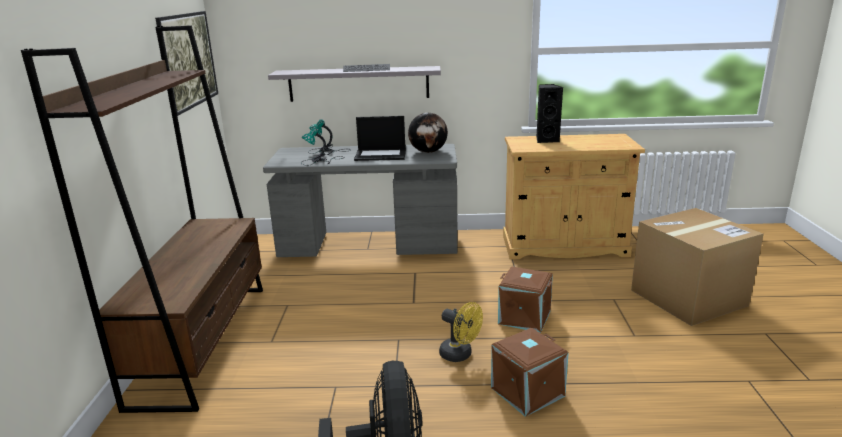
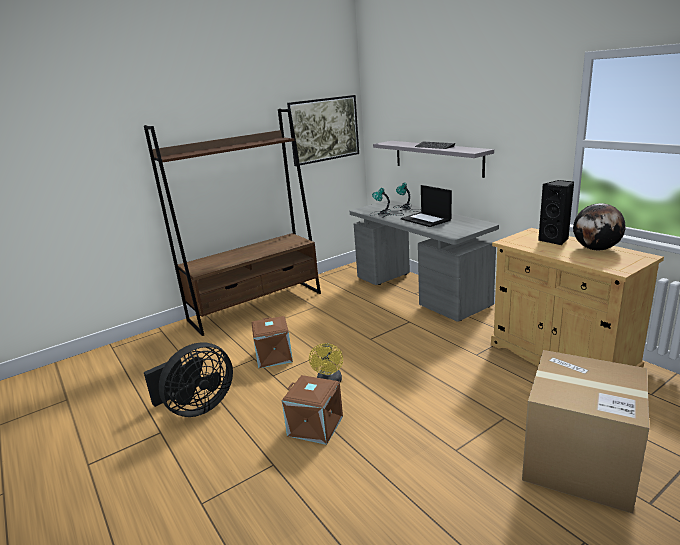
camera: 55 degrees right, 0 degrees up
(428, 152) = (461, 226): globe -> globe (596, 249)
(525, 317) = (411, 387): brown storage box -> brown storage box (274, 356)

